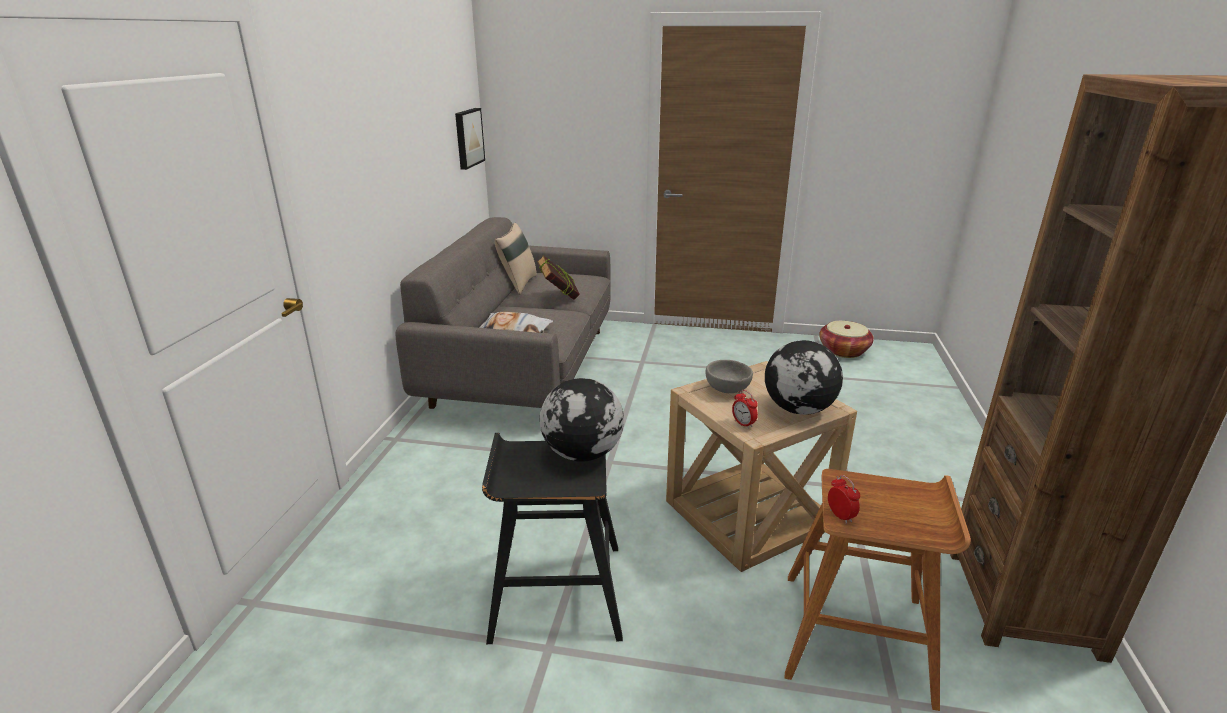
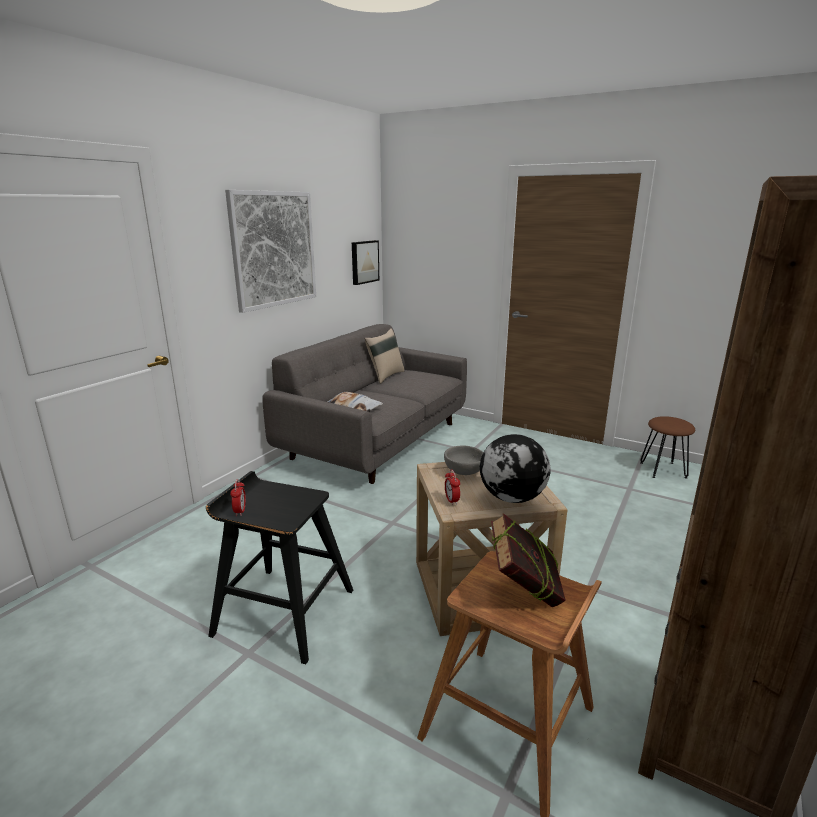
camera: 20 degrees right, 5 degrees down
(385, 132) = (274, 249): none -> picture
(559, 297) = (406, 388): book -> book (524, 593)
(583, 454) = (304, 499): globe -> none
(840, 516) = (469, 593): alarm clock -> alarm clock (240, 511)
(843, 351) = (663, 470): basket -> brown stool

